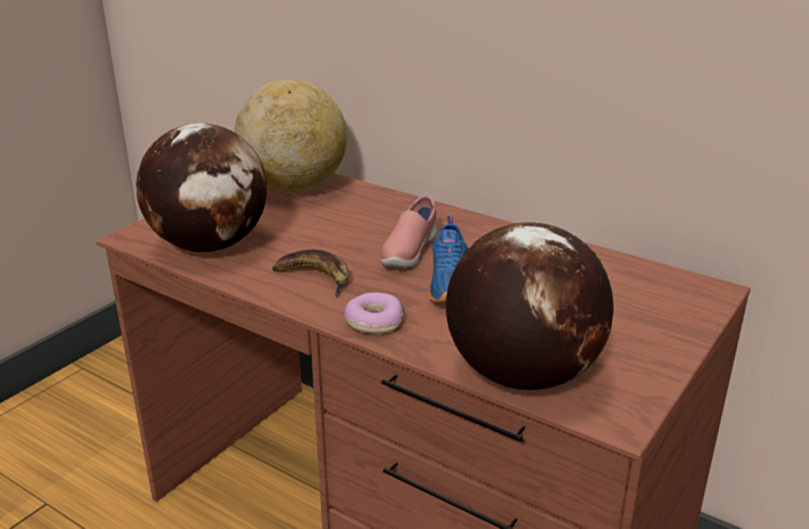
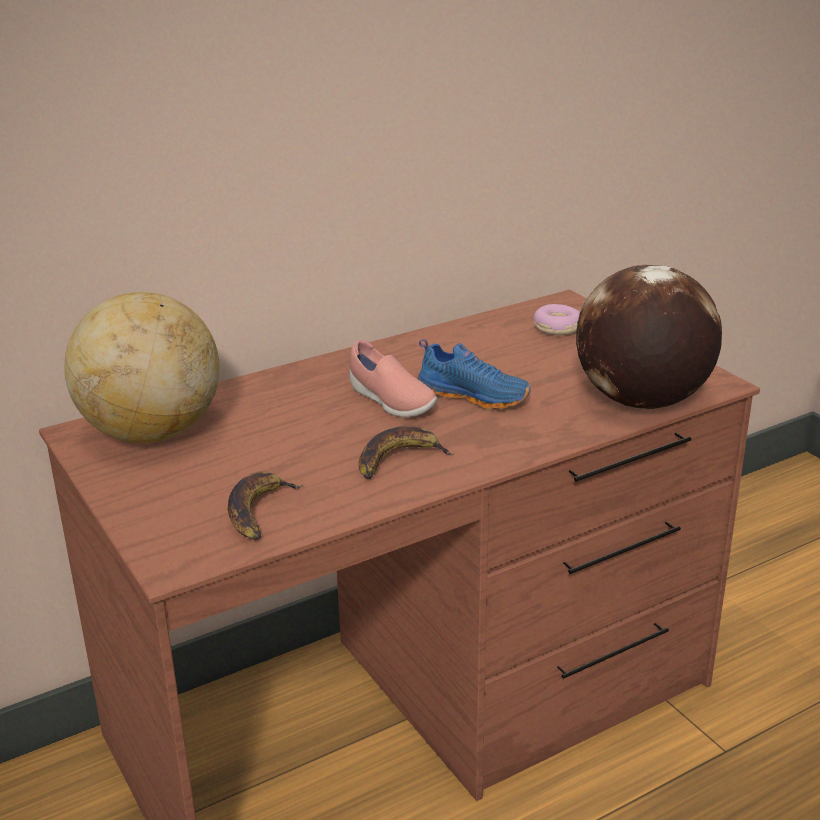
camera: 65 degrees left, 0 degrees up
(210, 245) = (259, 511): globe -> banana
(373, 322) = (514, 446): donut -> donut (557, 328)

